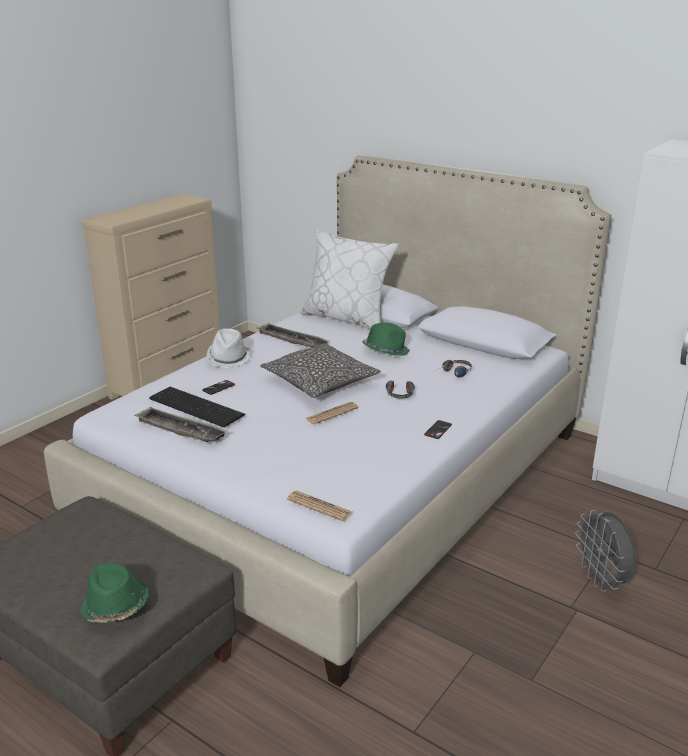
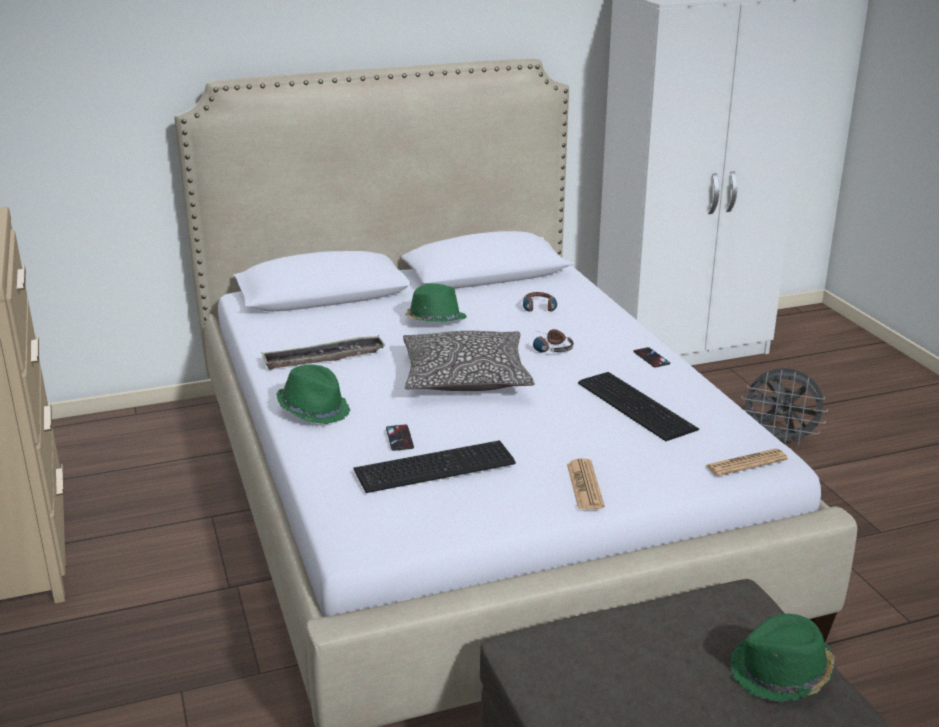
camera: 55 degrees left, 0 degrees up
(180, 430) = (481, 495): tray -> none
(229, 358) = (314, 410): white hat -> green hat
(332, 413) = (551, 395): newspaper -> newspaper (584, 485)
(347, 318) = (313, 311): white pillow -> none
(357, 444) = (637, 404): none -> keyboard

